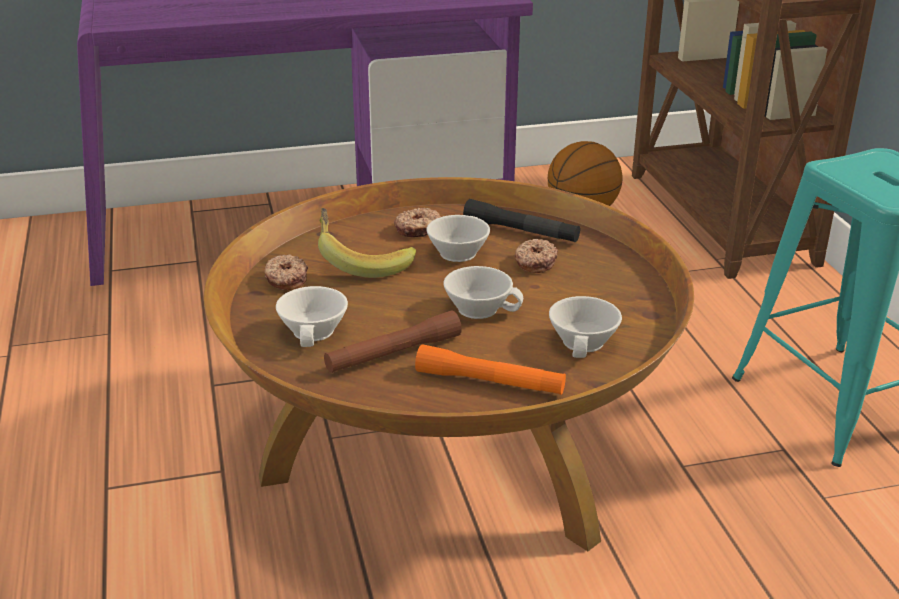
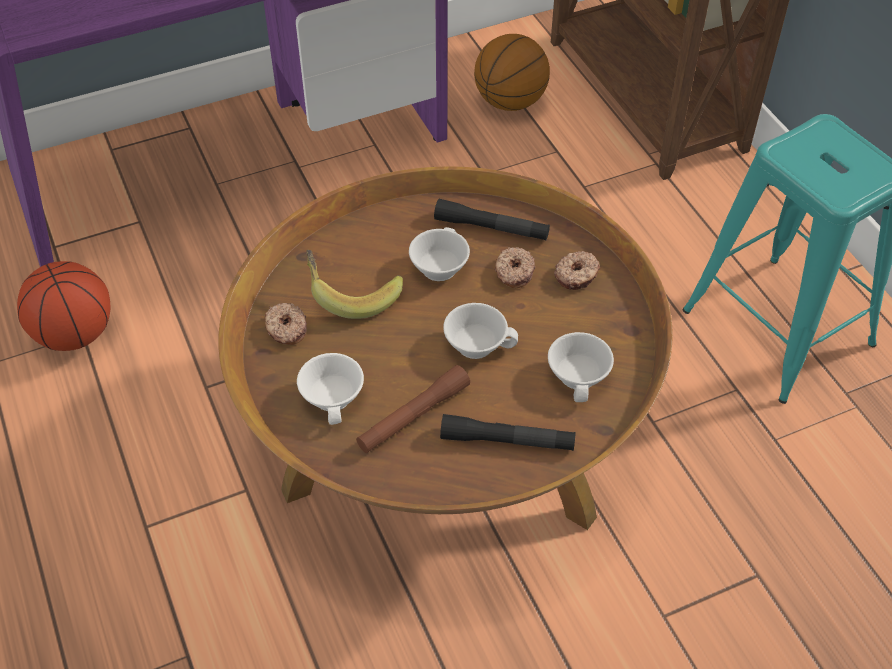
camera: 10 degrees left, 20 degrees up
(102, 333) = (75, 335): none -> basketball
(418, 229) = (393, 238): donut -> donut (577, 276)
(489, 382) = (507, 441): orange flashlight -> black flashlight

